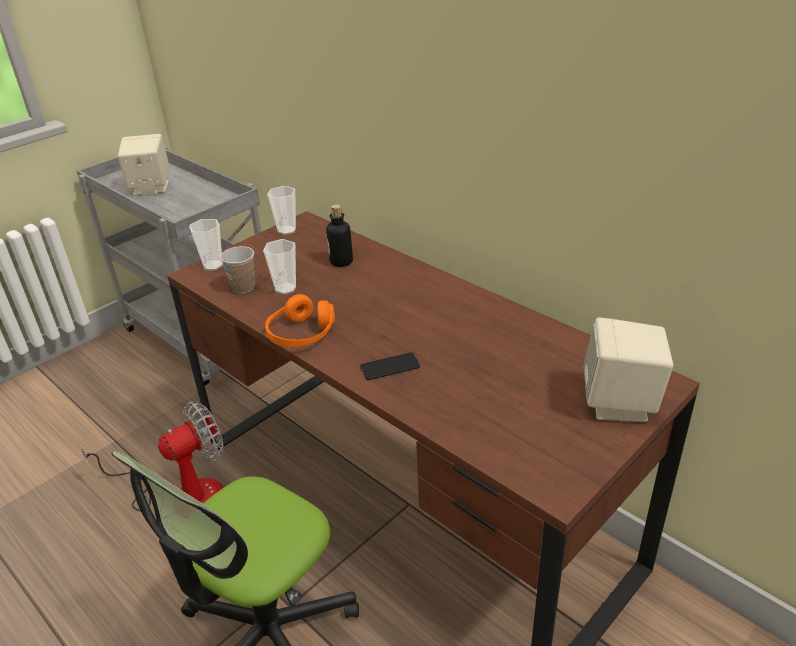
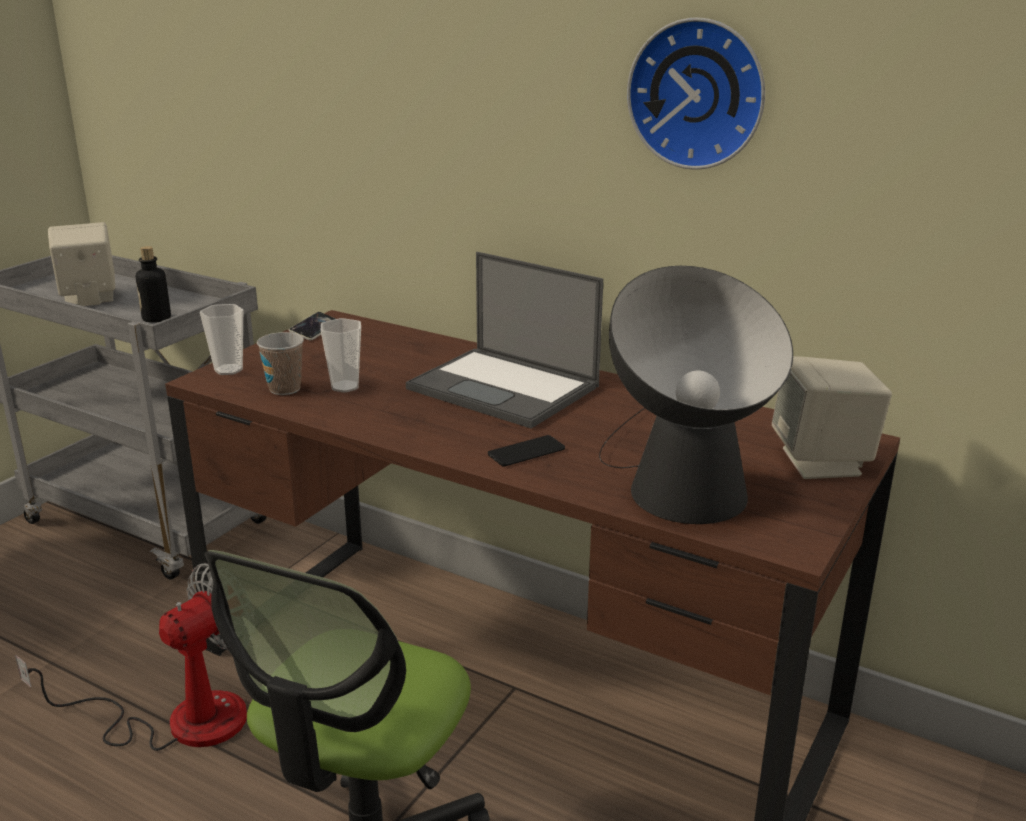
camera: 15 degrees left, 10 degrees down
(286, 230) = (315, 330): cup -> phone
(301, 334) = (391, 429): orange headphones -> none
(341, 261) = (407, 356): bottle -> bottle (156, 318)
(401, 300) = (505, 388): none -> laptop
(493, 412) = (679, 483): none -> table lamp
(554, 81) = (698, 93): none -> wall clock

